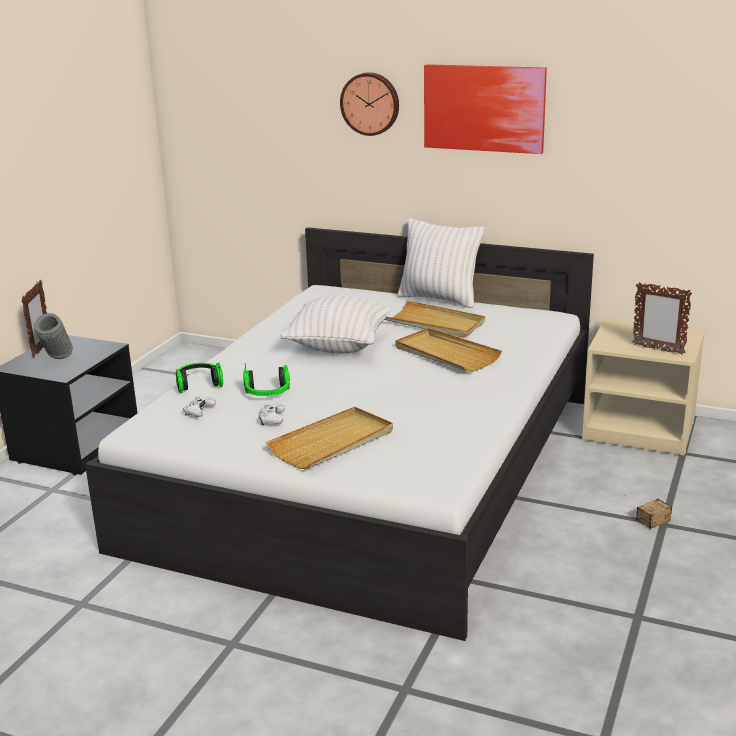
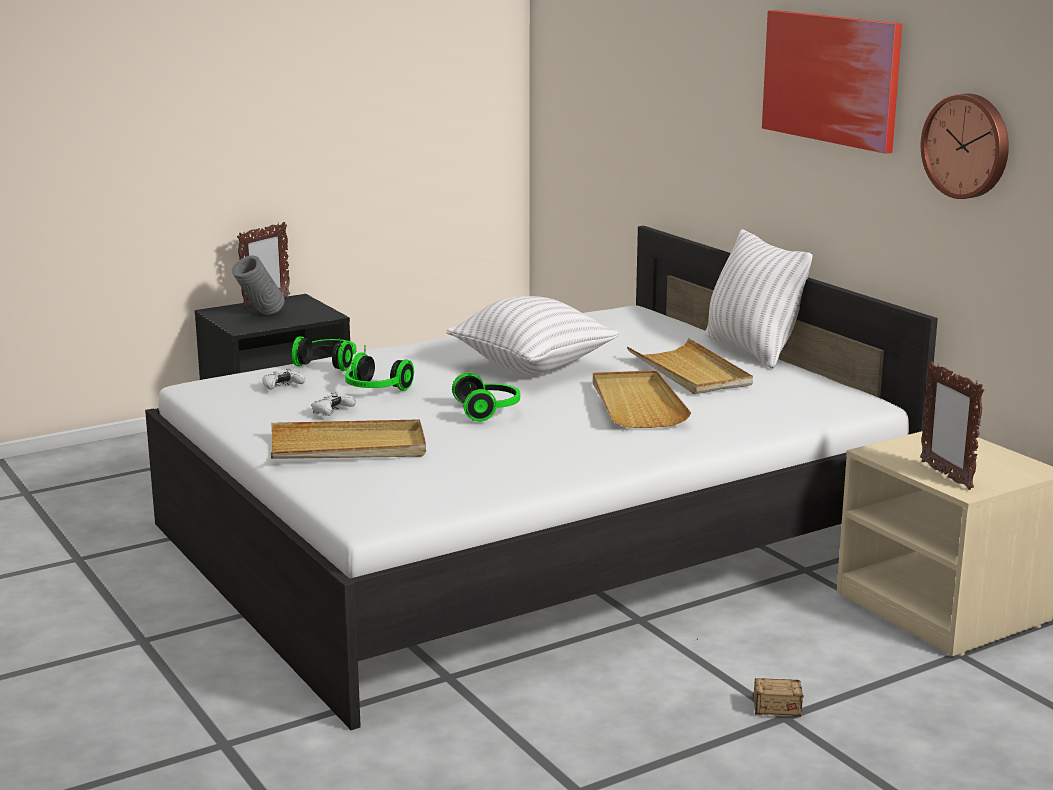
camera: 35 degrees right, 5 degrees down
(370, 103) = (717, 61): wall clock -> wall clock (968, 146)
(371, 386) = (488, 411): none -> headphones

